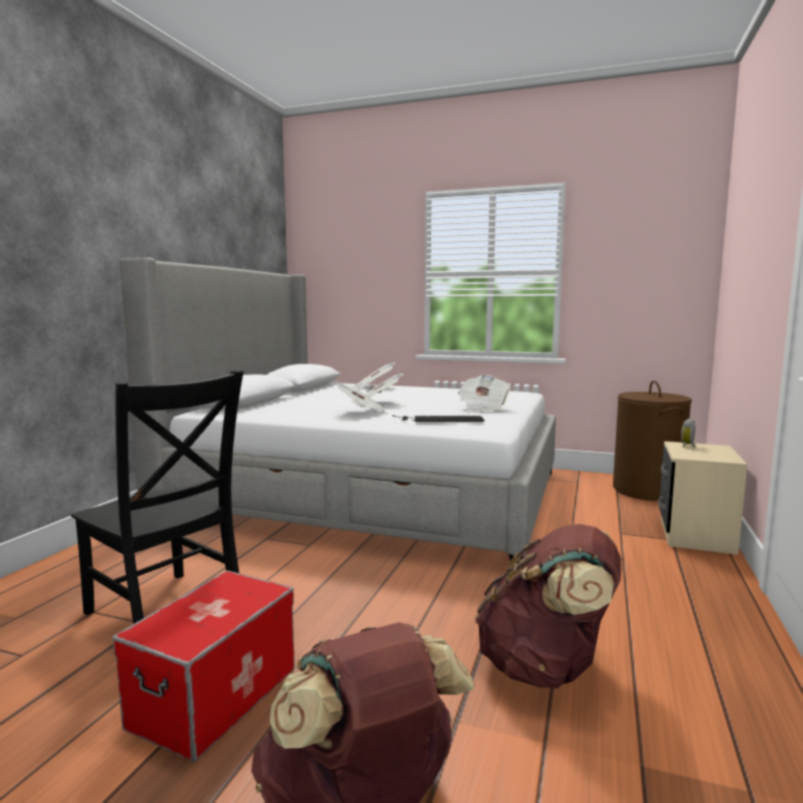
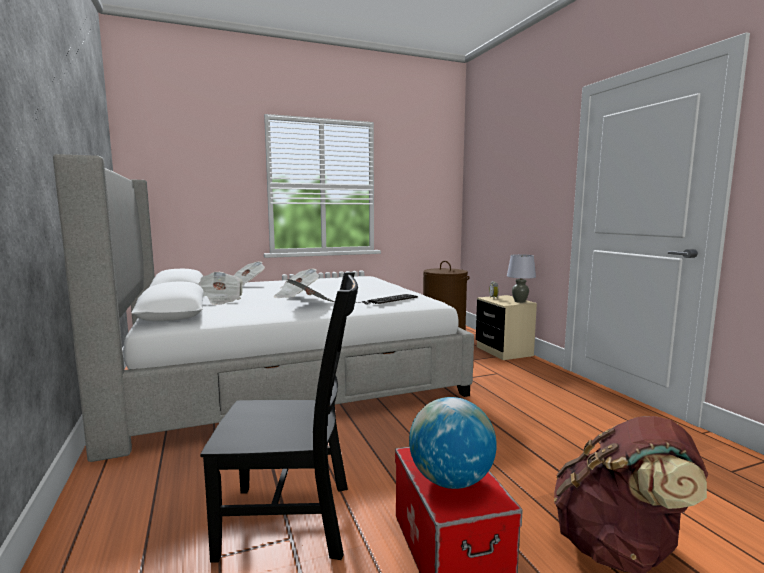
camera: 40 degrees left, 0 degrees up
(197, 613) = (450, 481): none -> globe
(482, 408) = (382, 289): newspaper -> newspaper (221, 300)
(546, 667) = (562, 440): brown backpack -> none
(720, 457) = (519, 301): none -> grey table lamp

